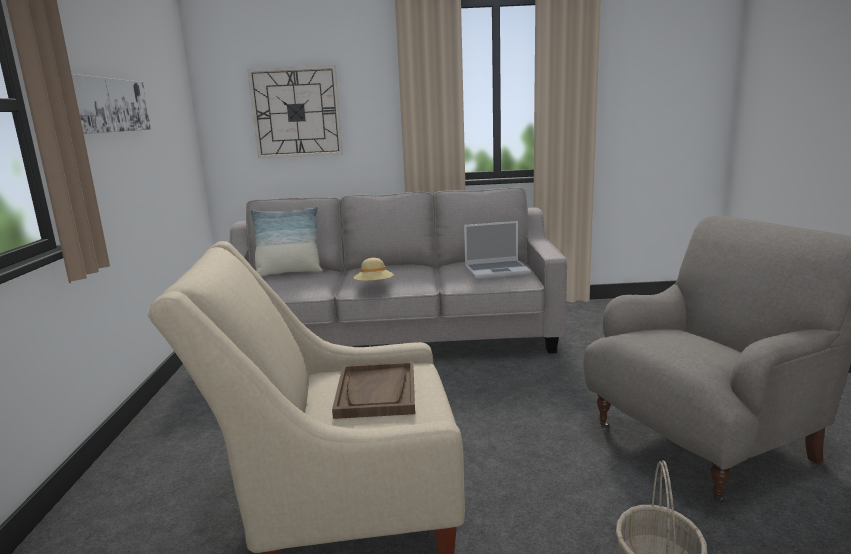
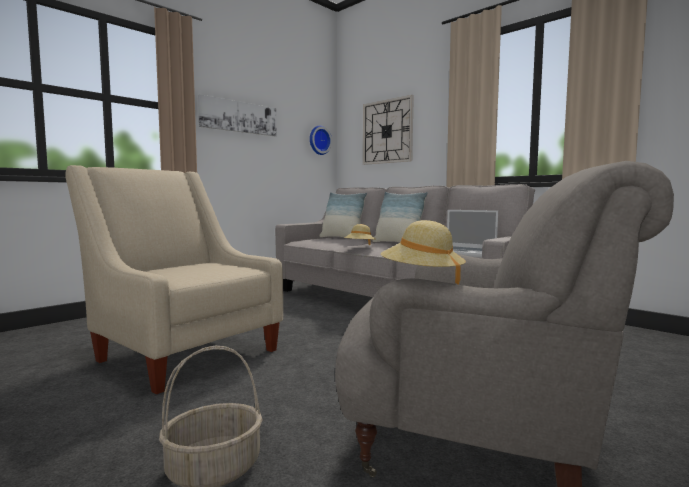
camera: 45 degrees right, 10 degrees down
(182, 124) = (318, 140): none -> wall clock
(376, 392) = (200, 270): brown tray -> none
(386, 268) = (397, 243): none -> pillow
(752, 339) = (421, 278): none -> beige hat

